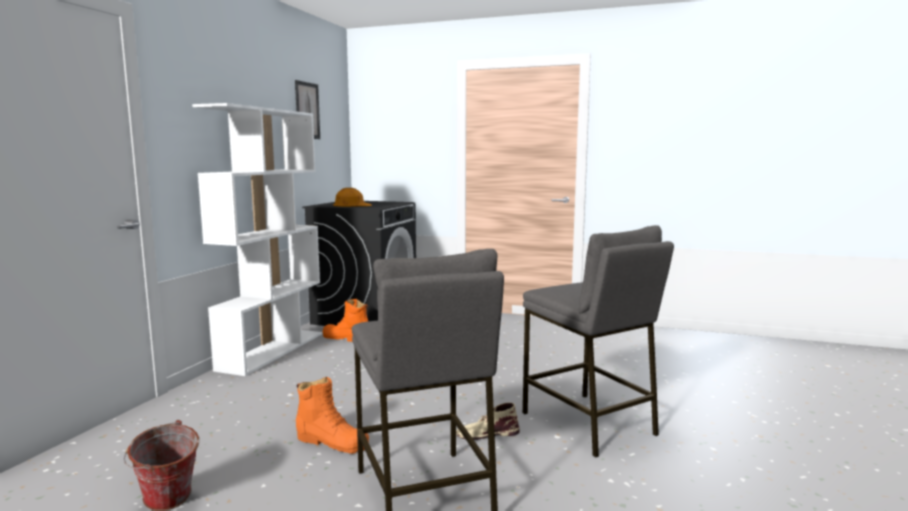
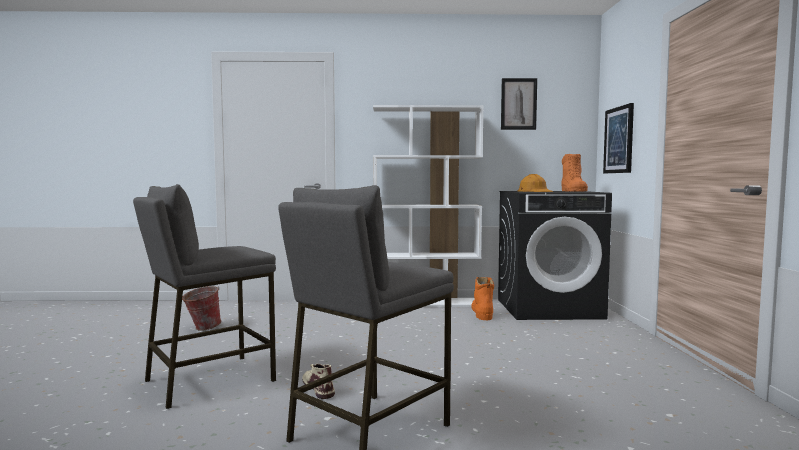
camera: 70 degrees right, 5 degrees down
(332, 442) = (283, 344): orange boot -> orange boot (573, 191)
(395, 154) = (619, 140): none -> picture

